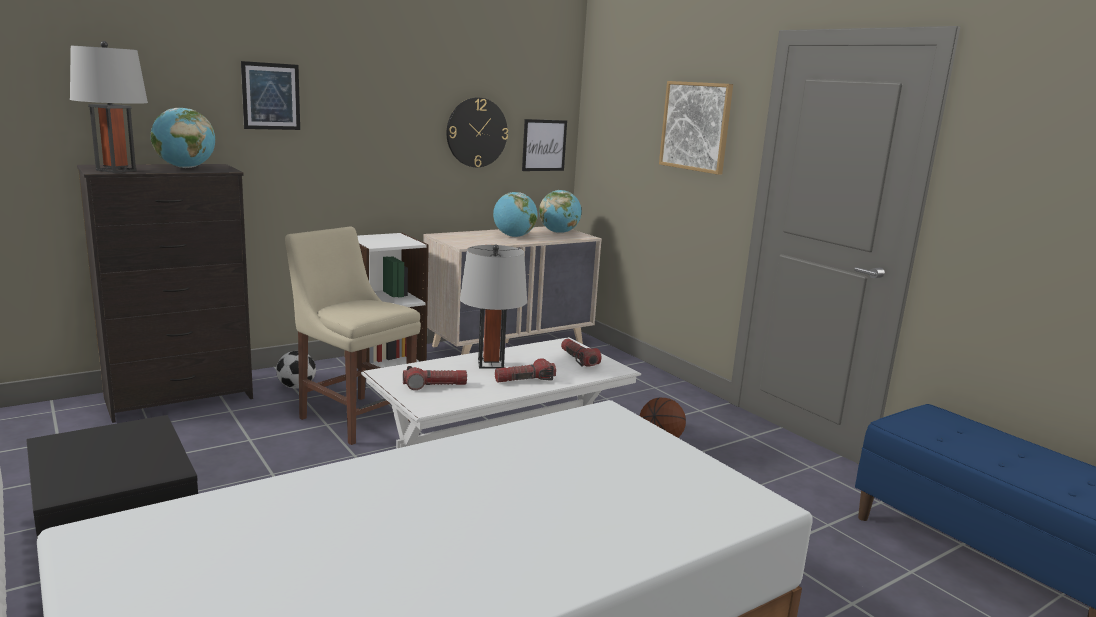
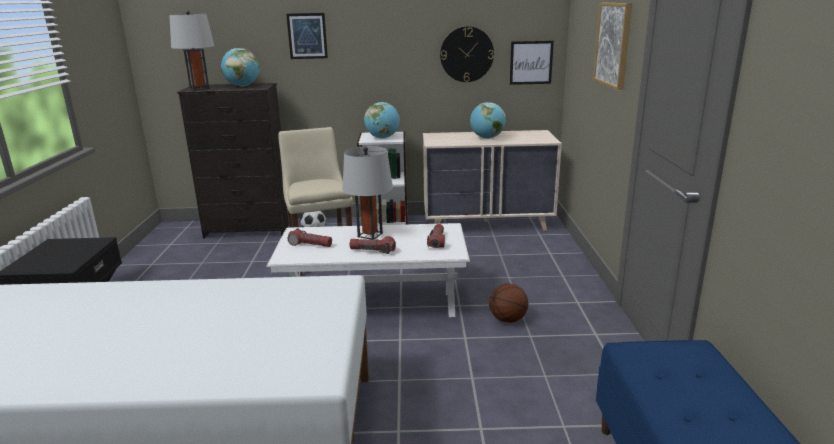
camera: 35 degrees right, 5 degrees up
(559, 232) = (532, 136): globe -> globe (382, 138)

